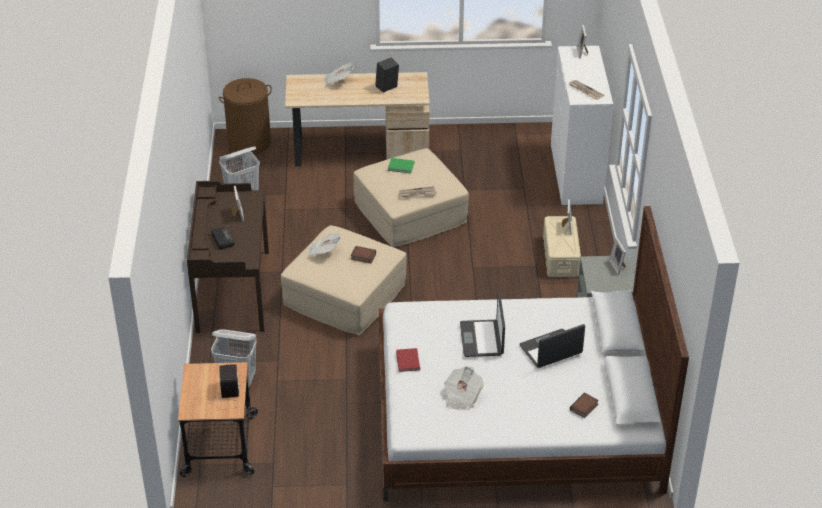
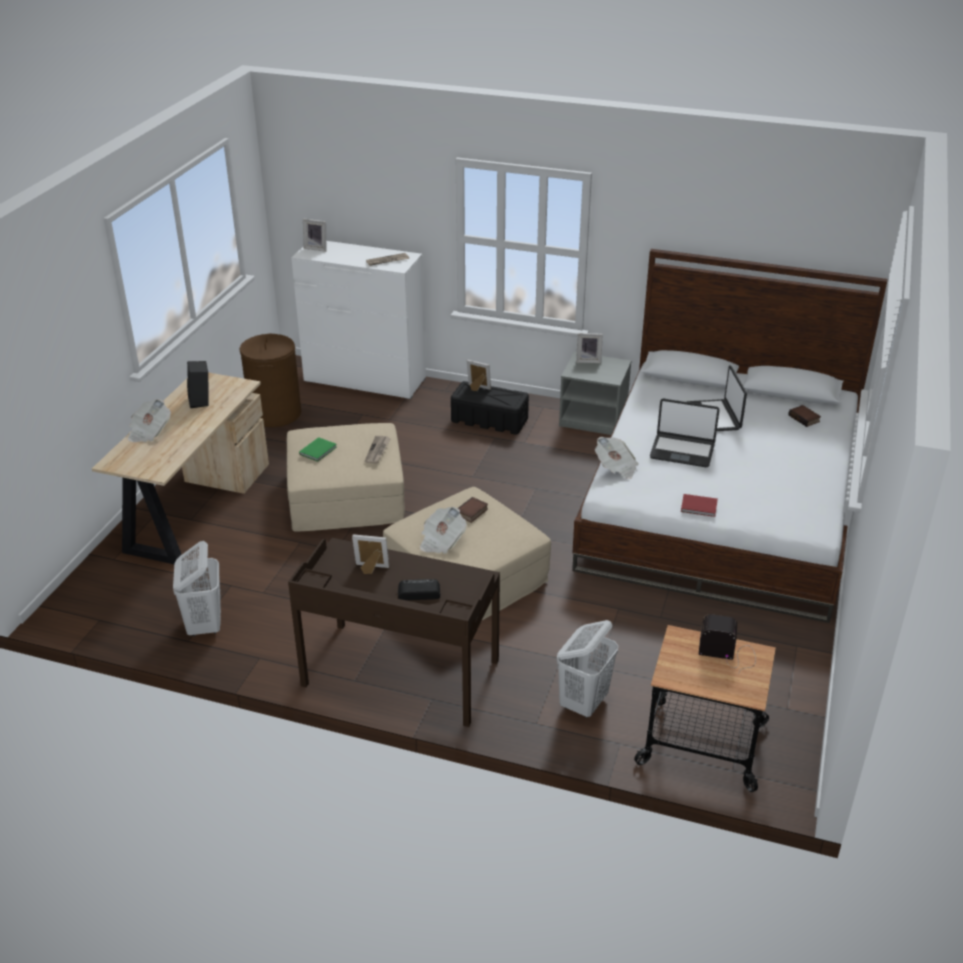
camera: 70 degrees left, 5 degrees down
(249, 142) = (89, 595): brown laundry basket -> brown laundry basket (275, 413)
(462, 396) = (769, 484): newspaper -> newspaper (616, 467)
(560, 256) = (489, 420): beige storage box -> black storage box

